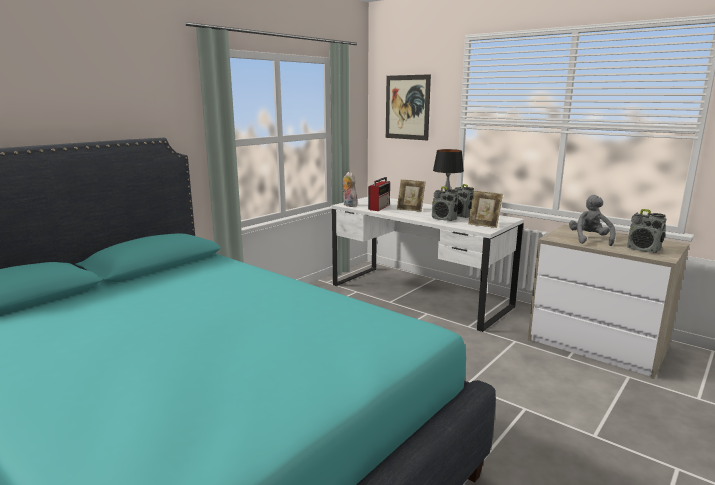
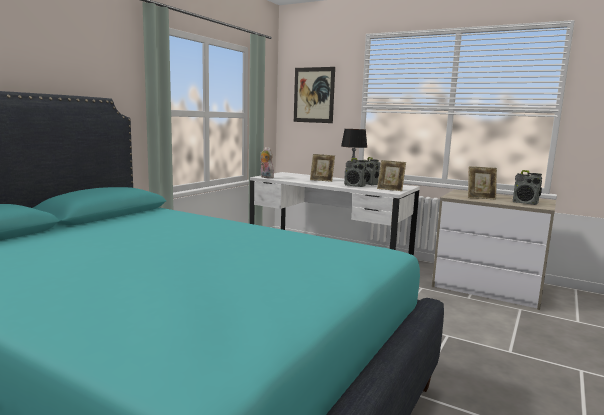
camera: 10 degrees left, 5 degrees down
(379, 207) = (294, 178): radio -> none
(589, 240) = (480, 198): grey plush toy -> picture frame

